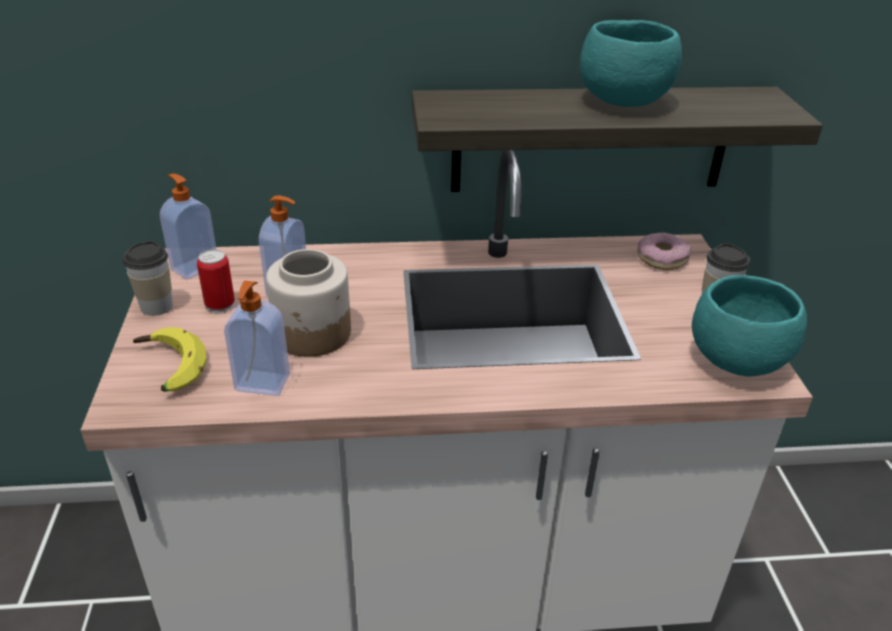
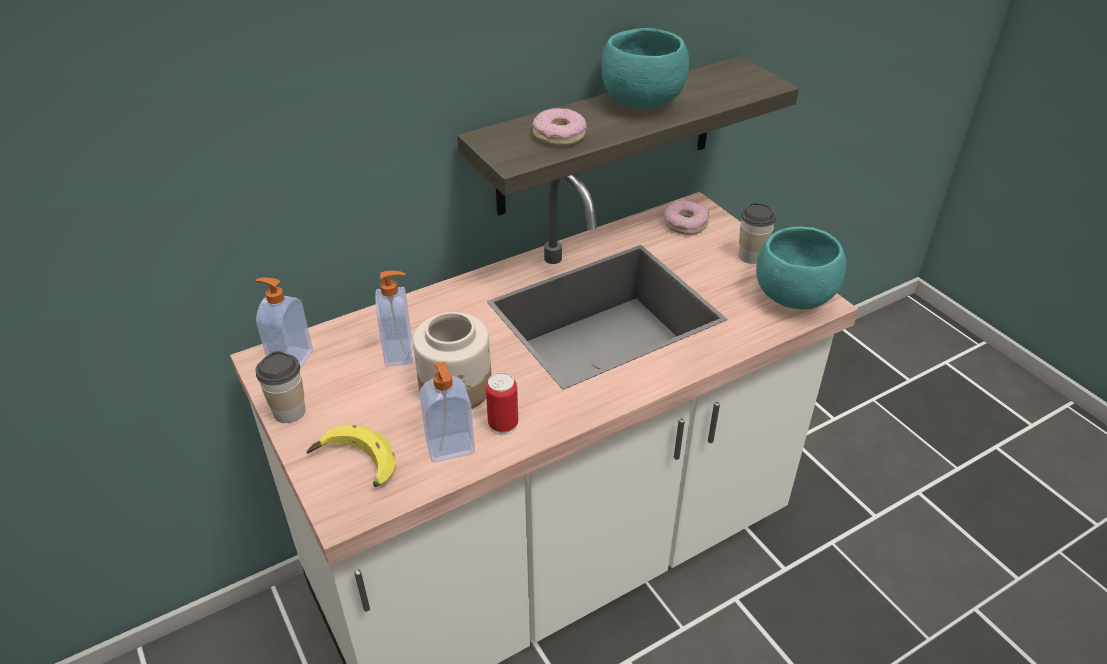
camera: 25 degrees left, 5 degrees up
(220, 305) = (349, 389): can -> can (503, 424)
(508, 109) = (559, 135): none -> donut

